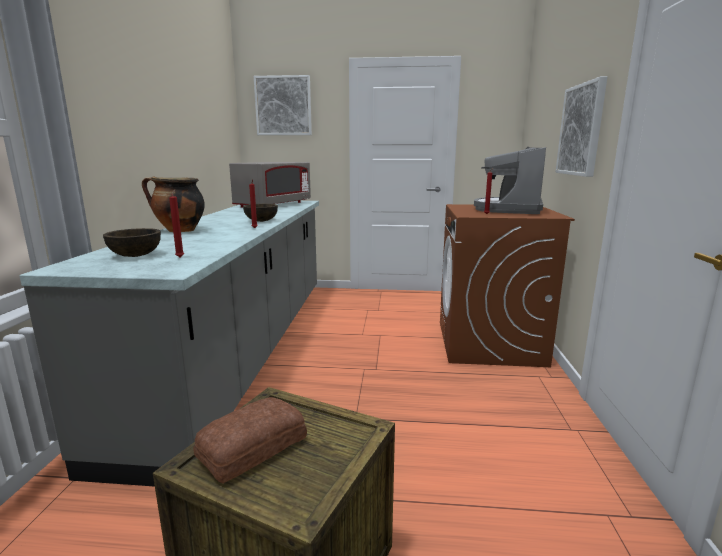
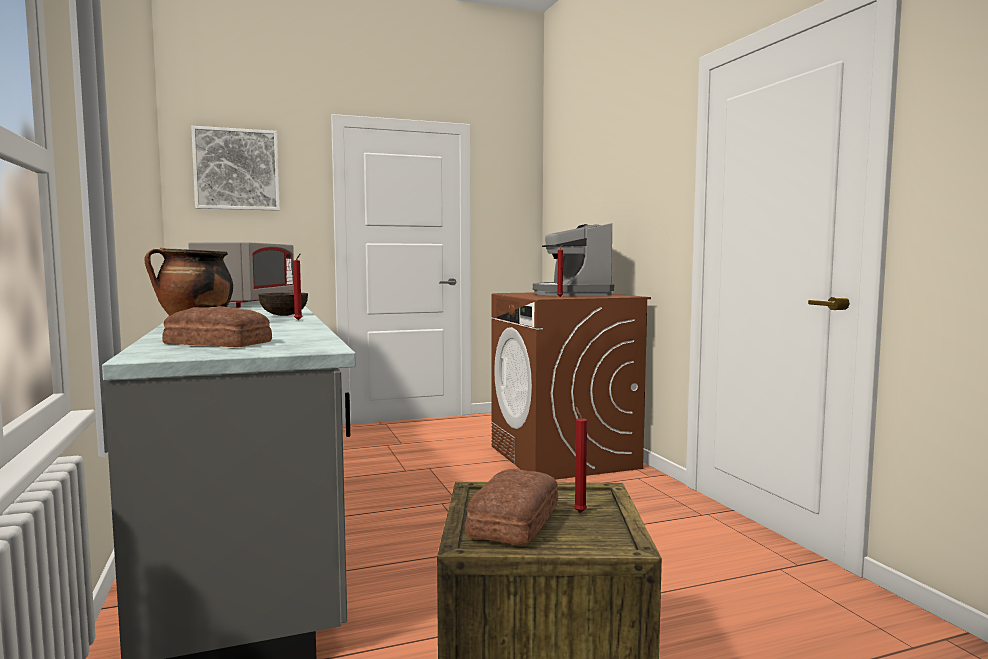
camera: 25 degrees left, 10 degrees down
(135, 255) = (217, 343): brown bowl -> bread
(180, 257) = (288, 341): red candle -> red candle (579, 512)
(581, 130) = (641, 206): picture -> none

